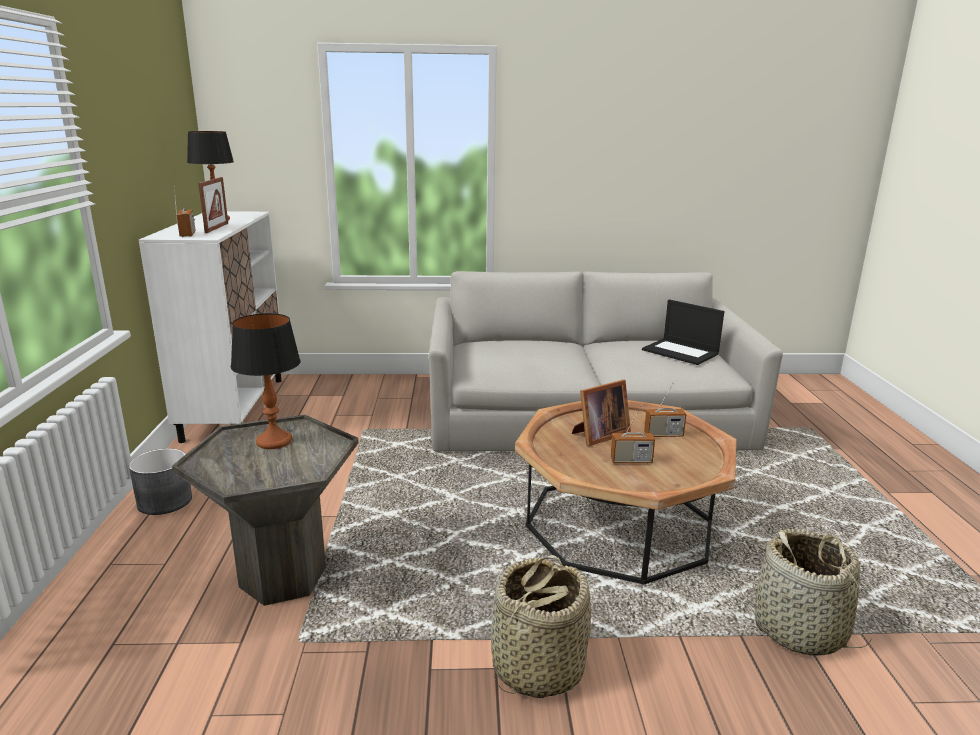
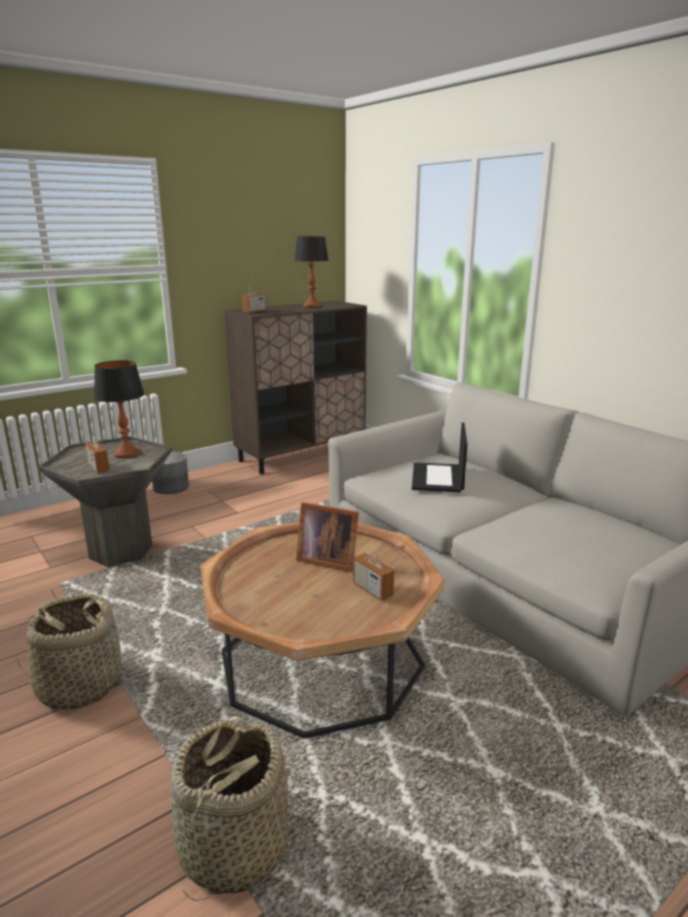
camera: 55 degrees right, 0 degrees up
(217, 228) = (286, 310): picture frame -> none
(235, 408) = (302, 454): white cabinet -> brown cabinet
(631, 461) = (290, 588): radio -> radio (98, 468)
(681, 352) = (607, 541): laptop -> laptop (438, 478)

